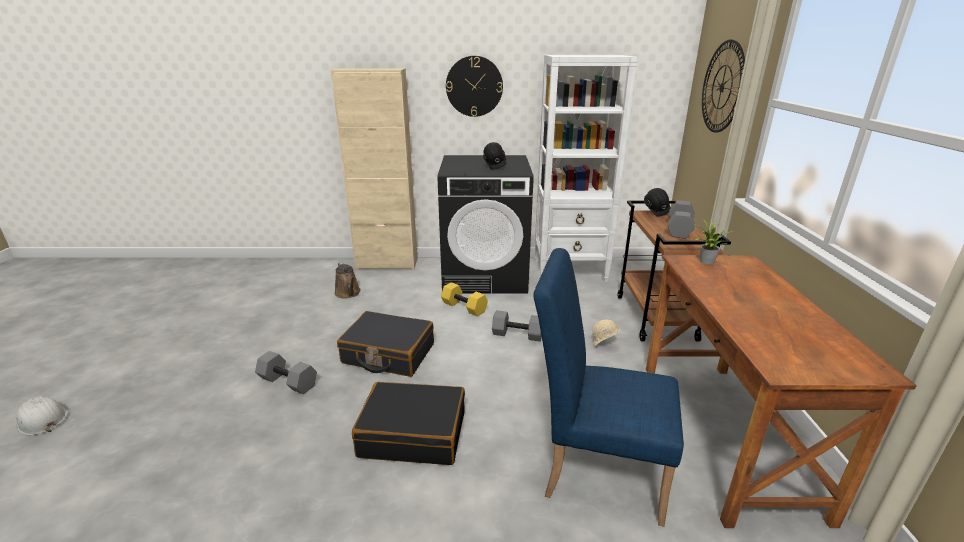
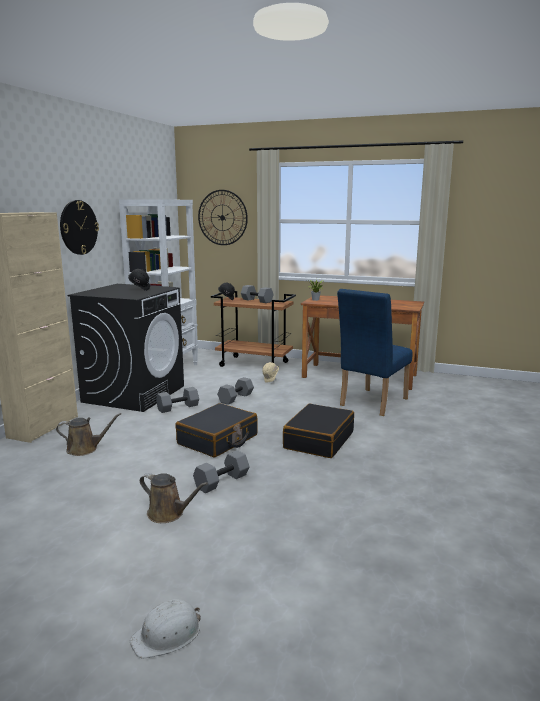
camera: 70 degrees left, 10 degrees down
(225, 368) = (168, 514): none -> brown watering can
(465, 307) = (178, 407): yellow dumbbell -> grey dumbbell

